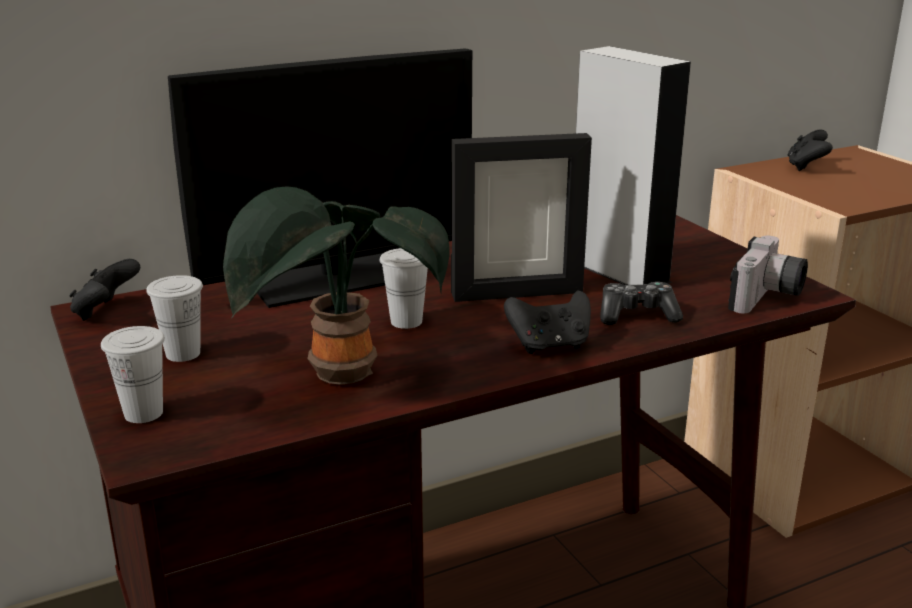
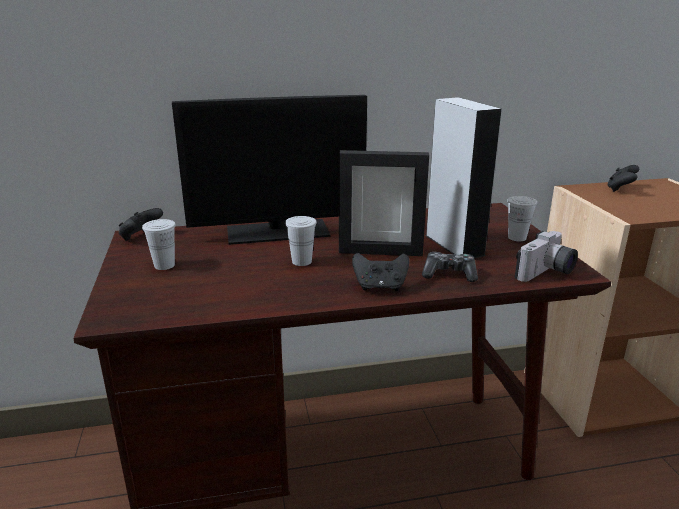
camera: 15 degrees right, 0 degrees up
(143, 413) = (120, 297): white cup -> white cup (517, 237)
(338, 377) = (240, 290): potted plant -> none

